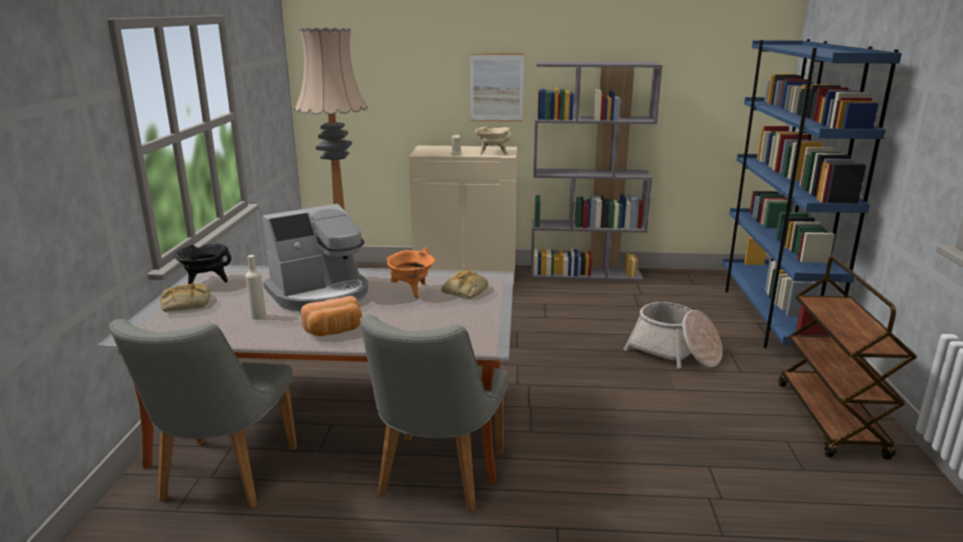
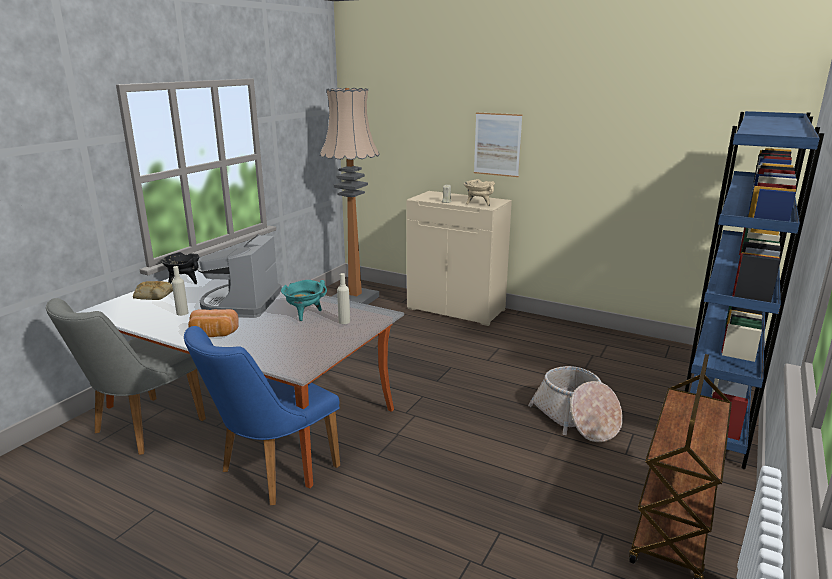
camera: 25 degrees right, 0 degrees up
(320, 293) = (241, 304): coffee machine -> coffee machine turned 105 degrees clockwise
(411, 291) = (304, 314): orange cooking pot -> turquoise cooking pot
(435, 479) = (270, 472): grey chair -> blue chair
(465, 290) = (344, 321): bread -> beige bottle
(585, 273) = (565, 327): grey bookcase -> none

